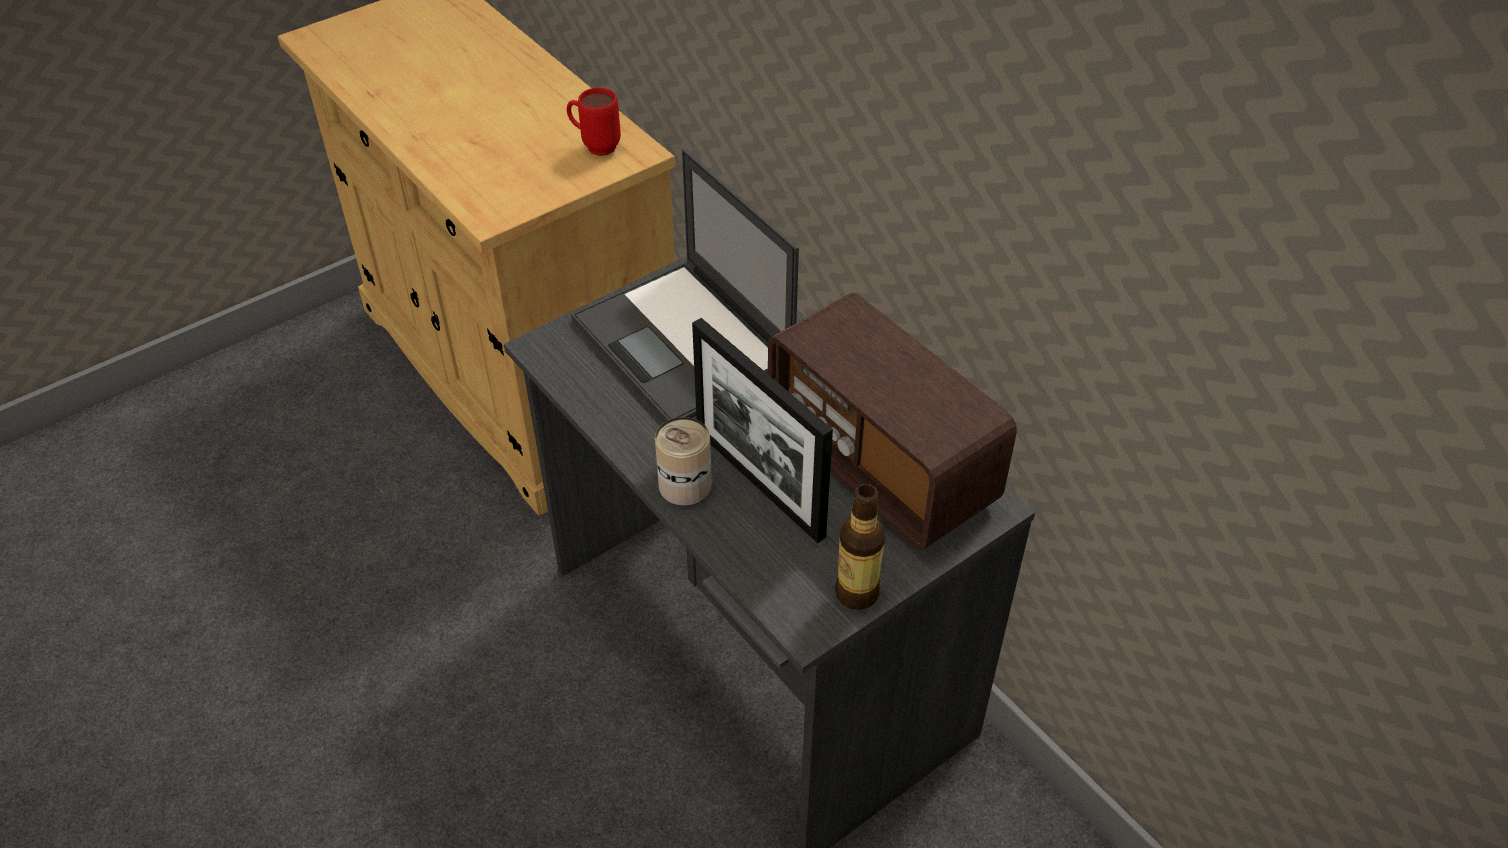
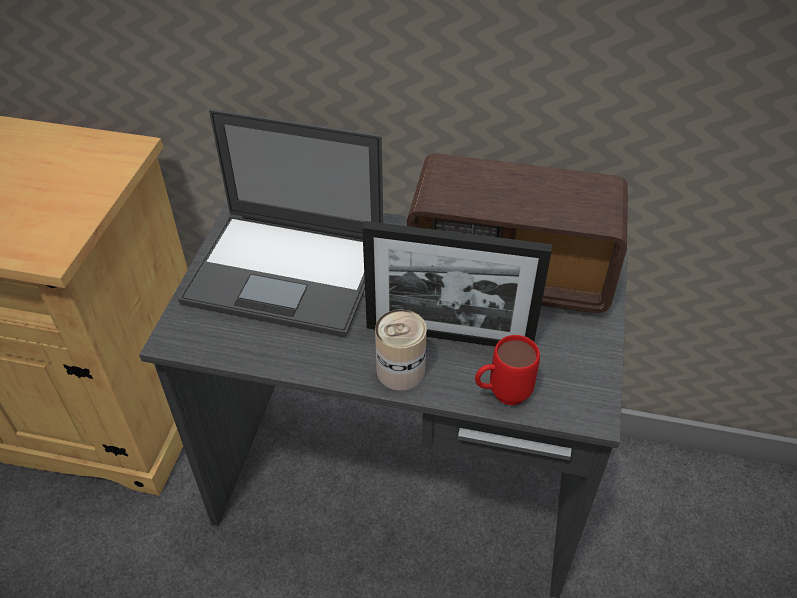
camera: 40 degrees left, 0 degrees up
(595, 146) = (85, 159): red mug -> red mug (501, 395)
(857, 593) = (593, 367): bottle -> none

